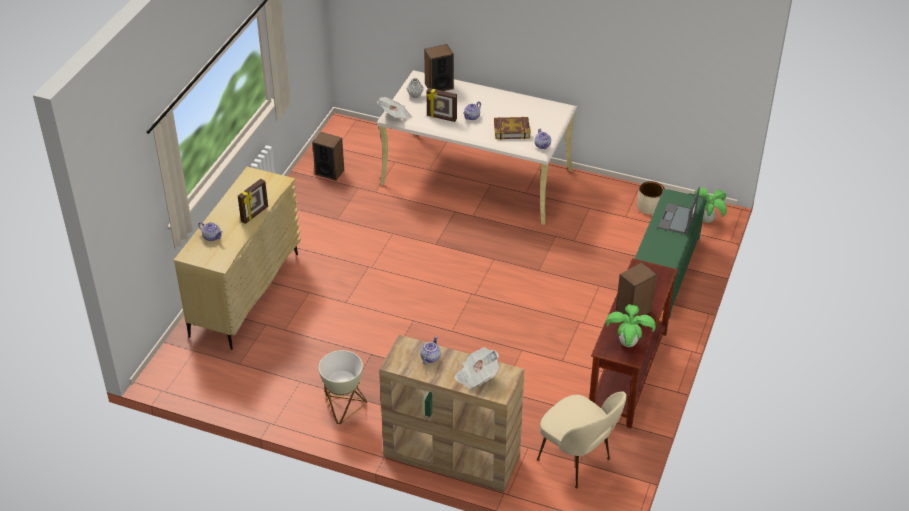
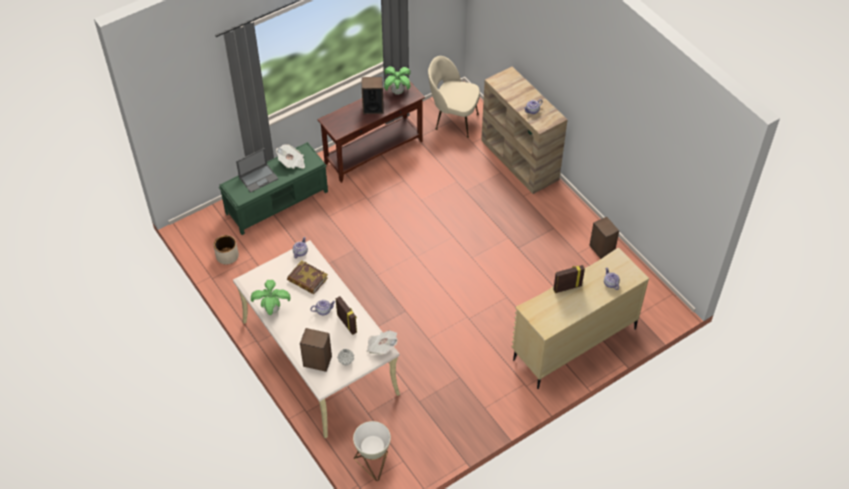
camera: 145 degrees left, 10 degrees up
(329, 172) = (429, 433): speaker -> speaker (601, 249)
(343, 408) = (562, 221): planter -> planter (373, 463)
(476, 376) = (515, 88): newspaper -> newspaper (292, 162)
(578, 463) = (453, 121): beige chair -> beige chair turned 60 degrees counterclockwise
(706, 220) = (203, 223): potted plant -> potted plant (272, 310)

